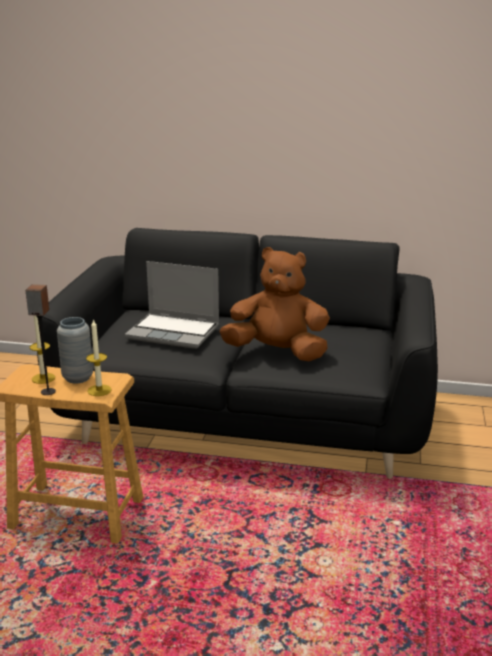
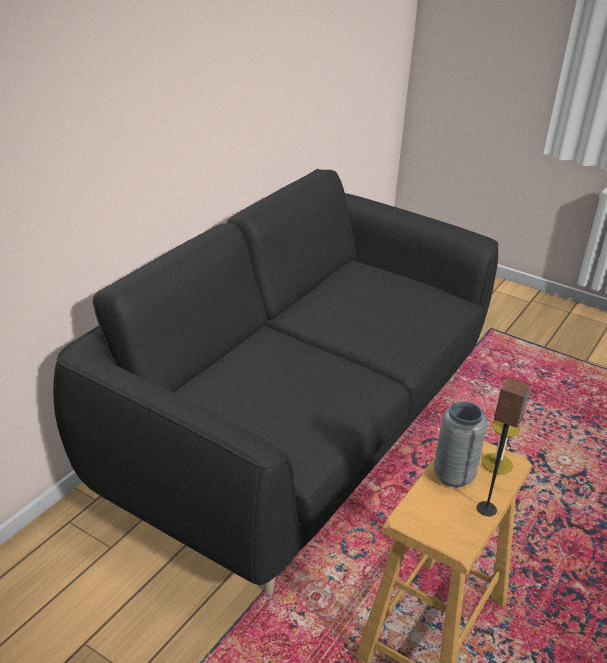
camera: 70 degrees left, 10 degrees up
(43, 378) = (444, 507): candle -> none
(175, 332) = (286, 382): laptop -> none
(277, 352) = (382, 330): brown plush toy -> none

